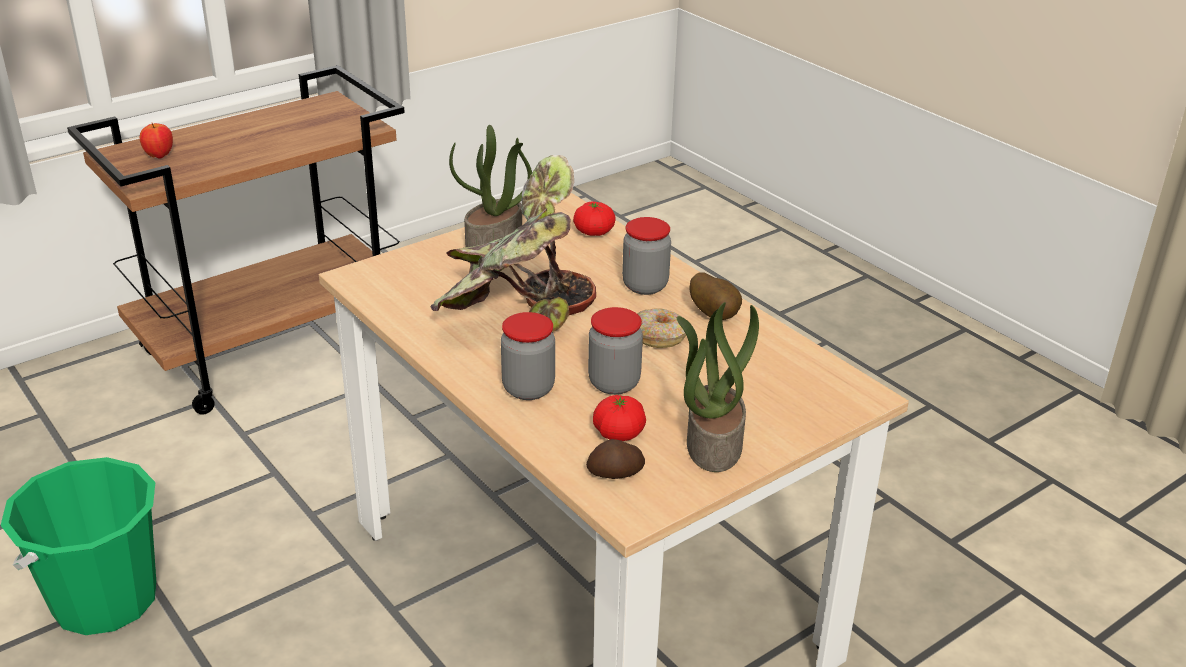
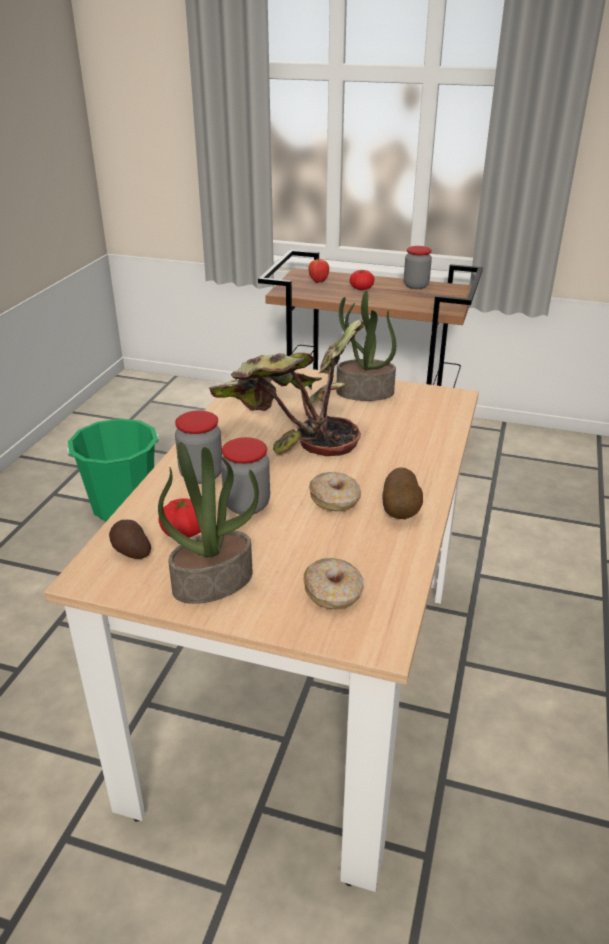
camera: 55 degrees right, 0 degrees up
(594, 232) = (438, 419): tomato -> tomato (361, 288)
(645, 286) = (397, 466): jar -> jar (416, 286)
(788, 391) = (333, 592): none -> donut

